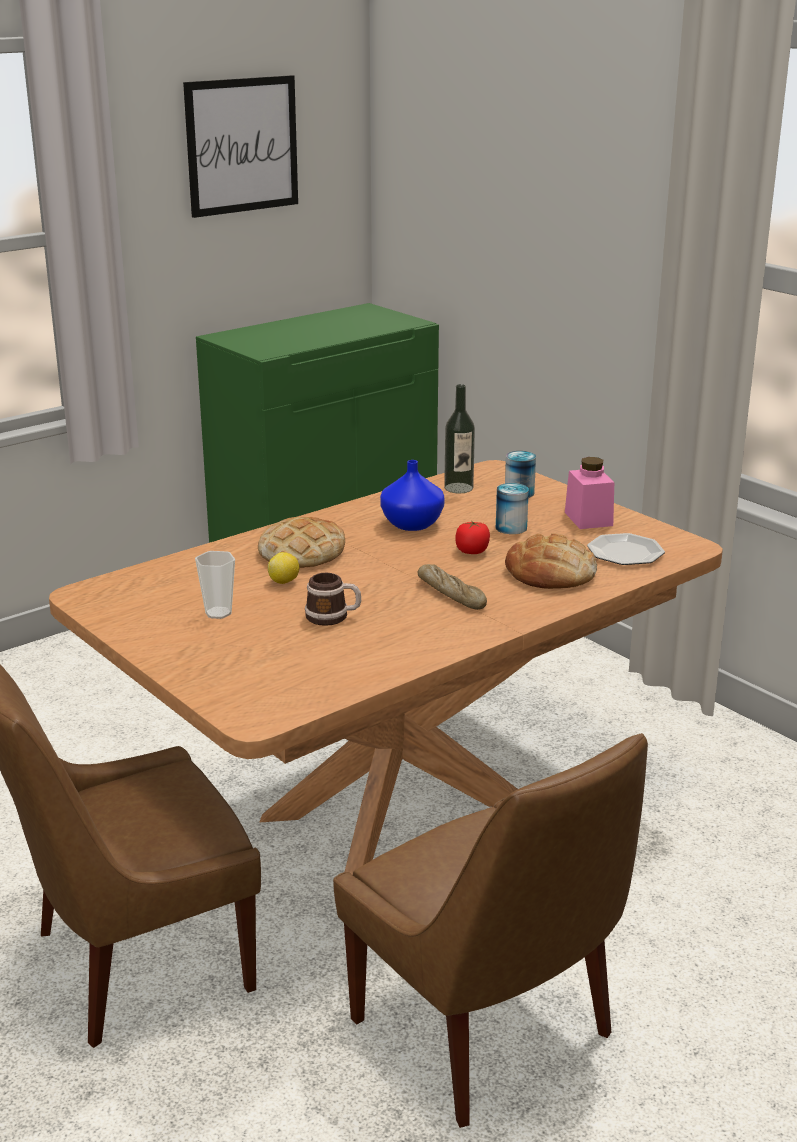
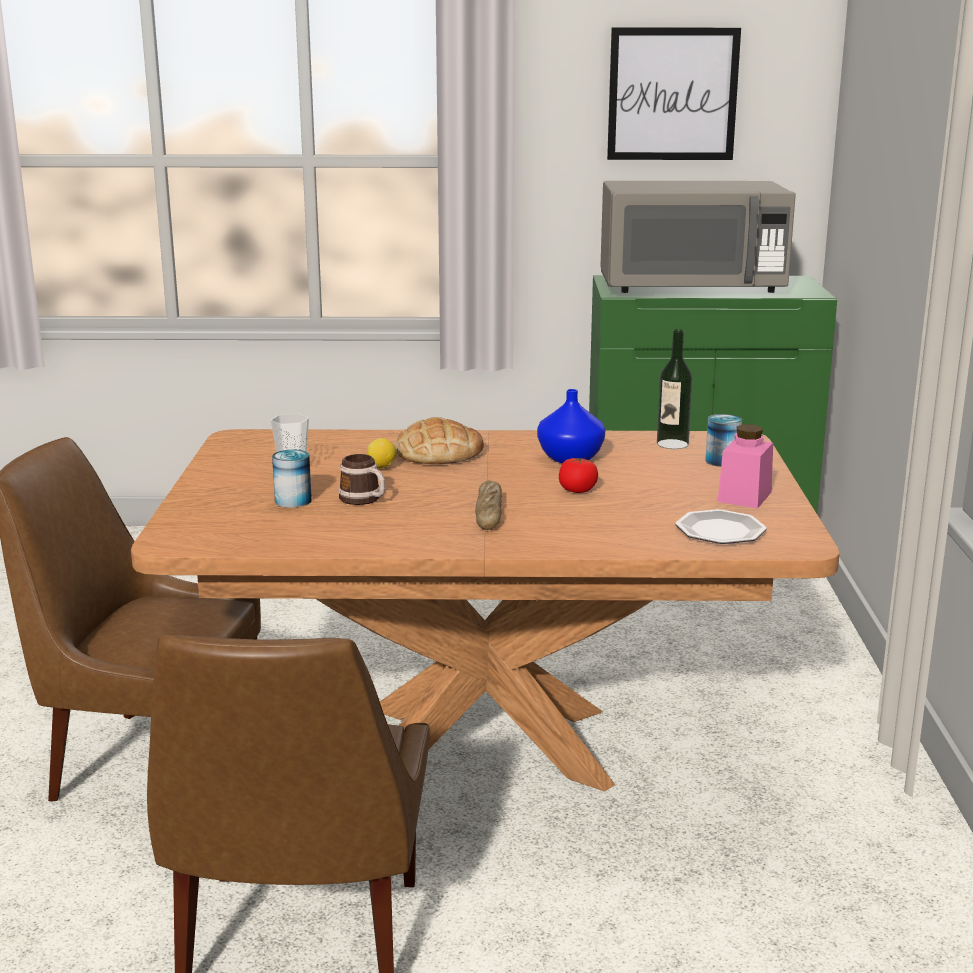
camera: 40 degrees right, 5 degrees down
(309, 335) = (690, 288): none -> grey microwave
(511, 528) = (653, 483): can -> can (293, 501)
(551, 573) = (611, 524): bread -> none

